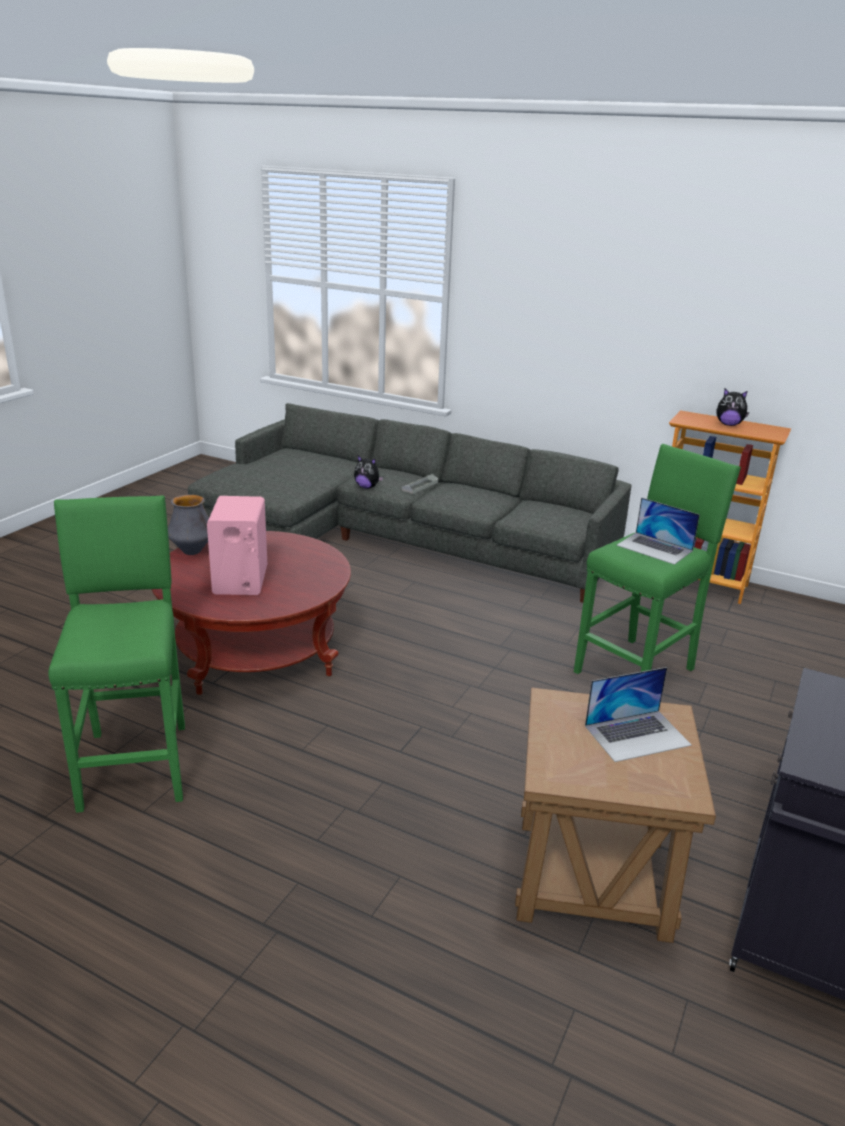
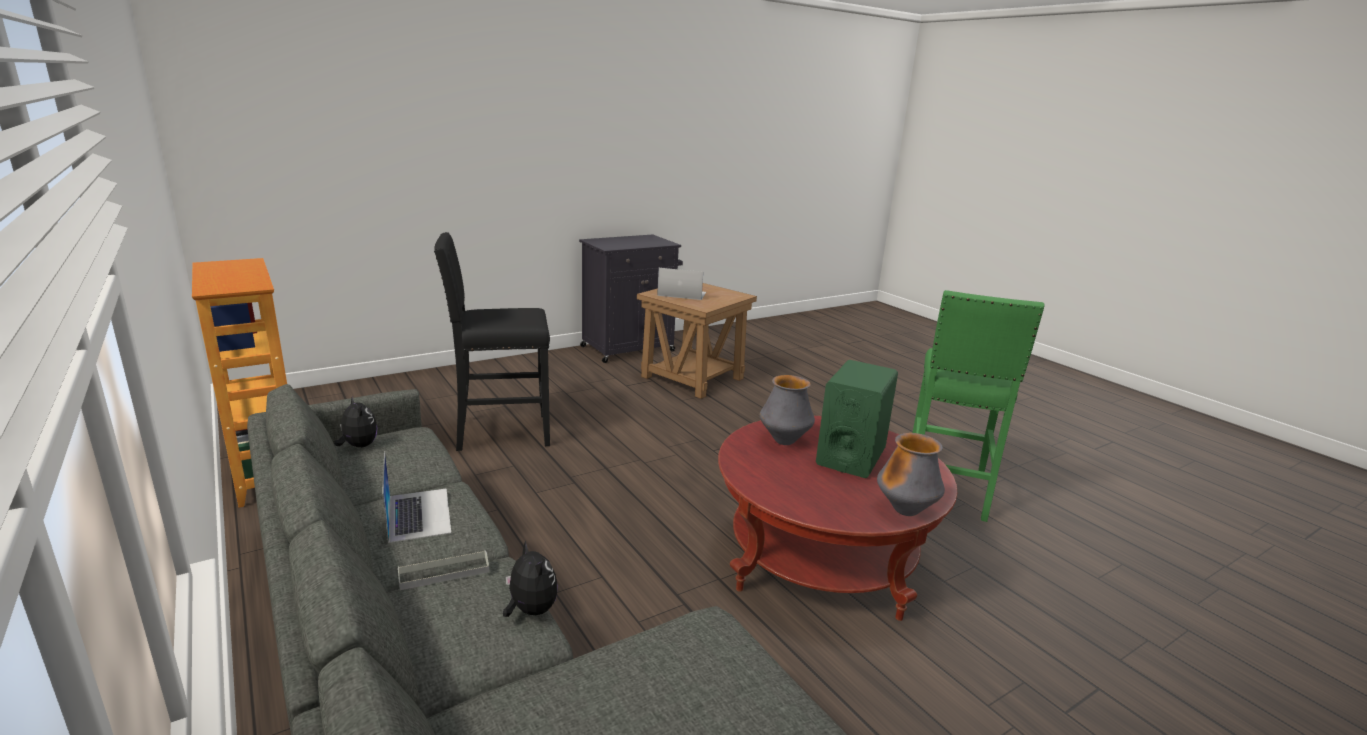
camera: 150 degrees left, 5 degrees down
(240, 580) = (850, 456): pink speaker -> green speaker
(302, 579) = (784, 441): none -> vase
(637, 670) = (500, 432): green stool -> black stool
(654, 548) = (498, 317): laptop -> laptop (418, 514)
(729, 424) = (230, 275): plush toy -> plush toy (358, 446)

